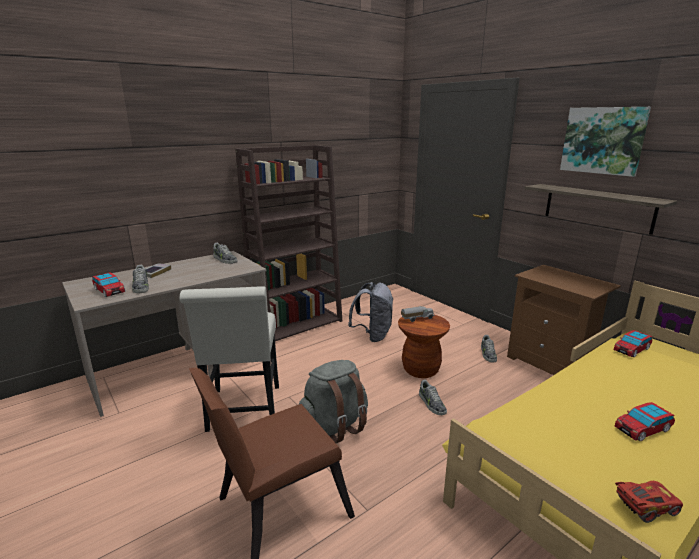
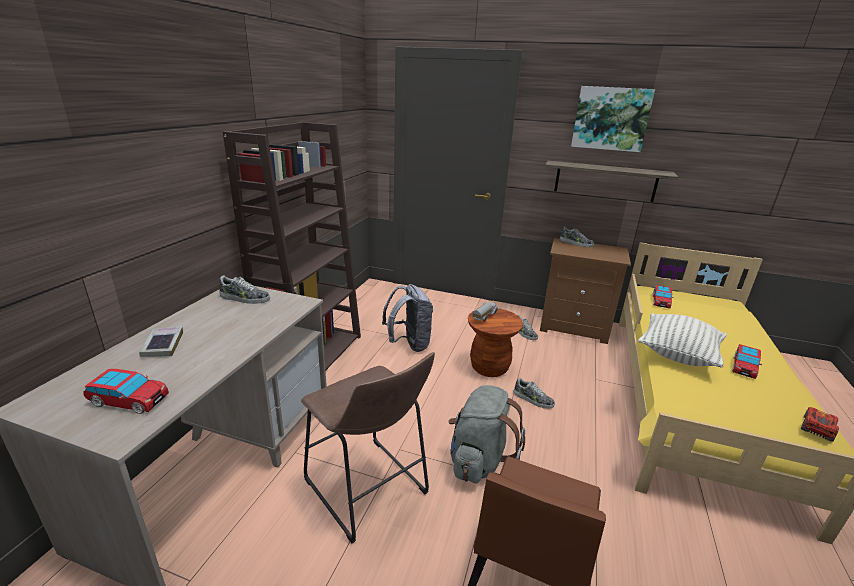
camera: 35 degrees left, 5 degrees up
(141, 286) = (178, 376): shoe -> shoe (576, 243)
(243, 412) = (369, 491): white chair -> brown stool
(569, 394) = (677, 355): none -> pillow

